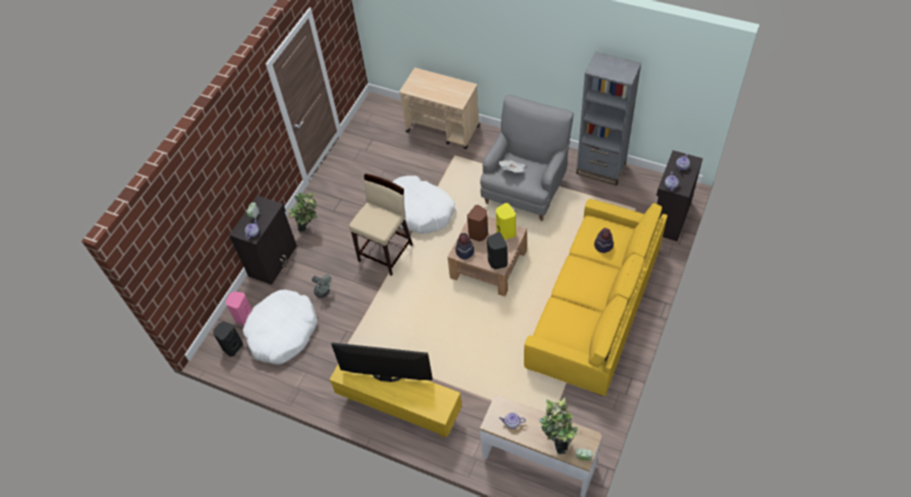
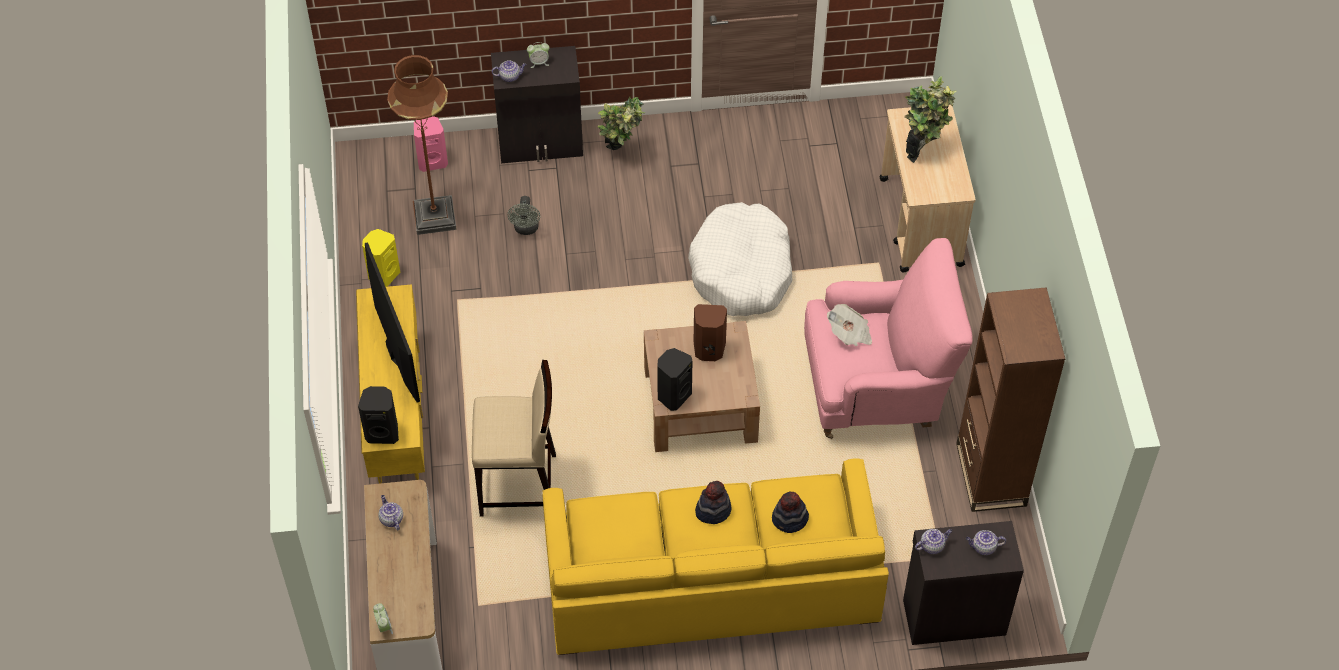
camera: 55 degrees right, 0 degrees up
(232, 347) = (380, 175): black speaker -> black speaker (383, 432)
(282, 332) = (434, 216): white dog bed -> brown floor lamp
(386, 252) = (639, 267): beige stool -> beige stool (519, 486)
(464, 251) = (667, 346): hat -> hat (713, 510)
(505, 232) = (734, 382): yellow speaker -> yellow speaker (383, 275)
(525, 189) = (877, 387): grey armchair -> pink armchair
(557, 440) = (394, 584): potted plant -> potted plant (923, 150)
(601, 169) = (990, 474): grey bookcase -> brown bookcase

